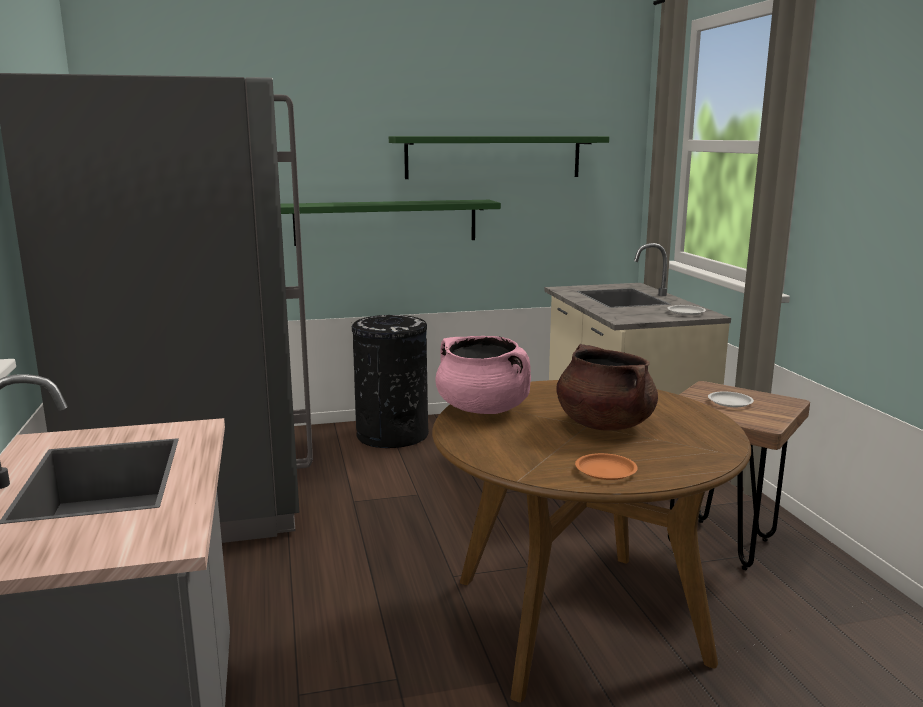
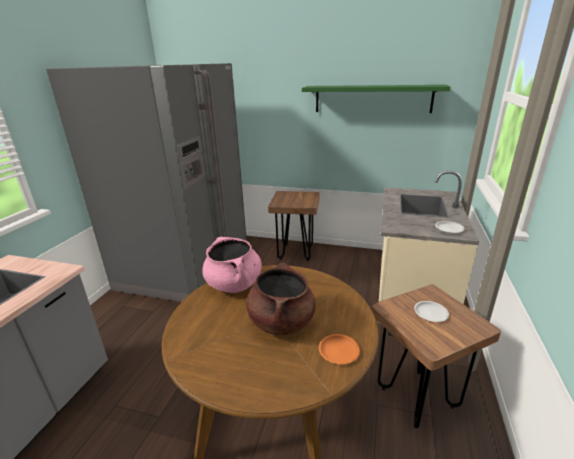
camera: 30 degrees right, 10 degrees up
(386, 222) = (305, 136): green shelf -> none
(392, 435) = (295, 253): black trash can -> brown stool
(605, 470) = (223, 371): orange plate -> orange plate (339, 351)

